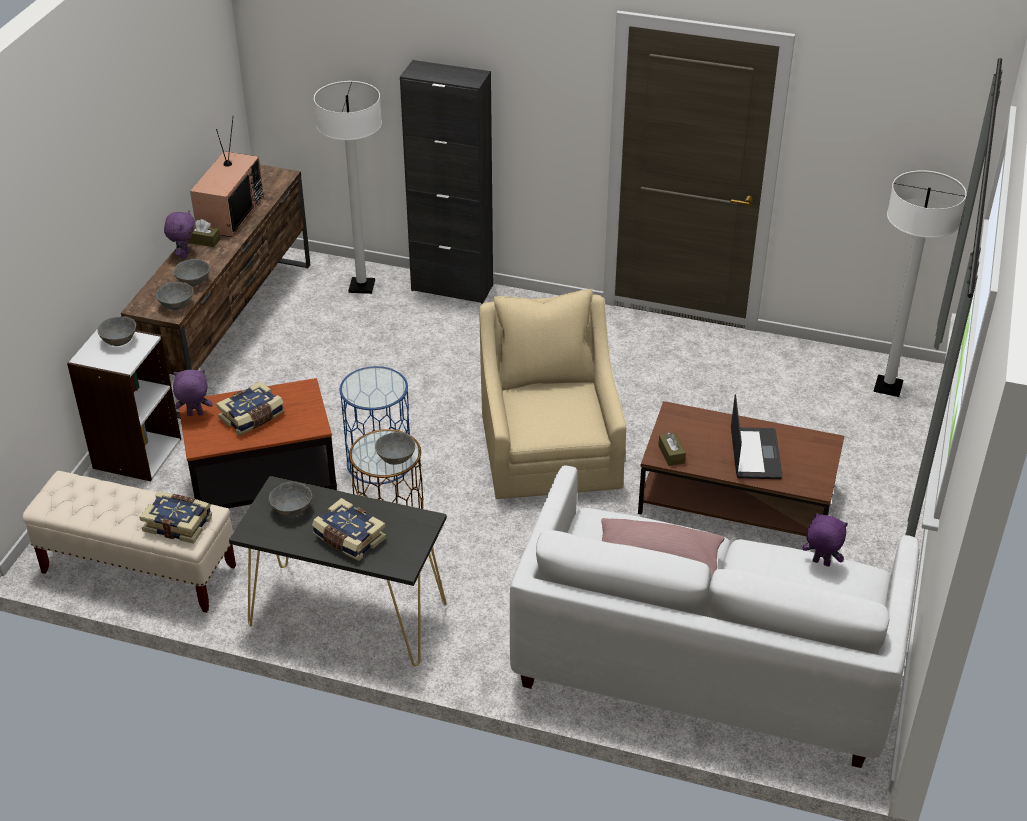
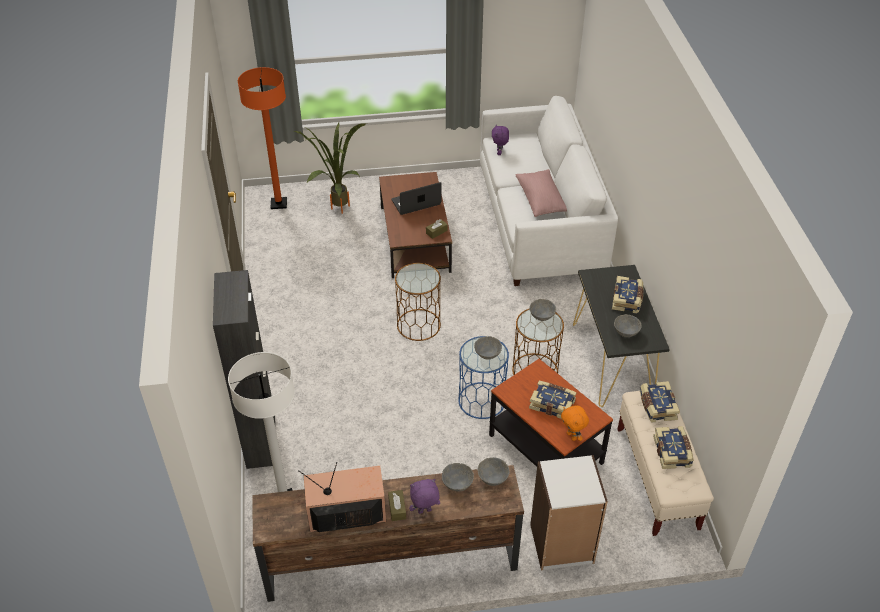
camera: 115 degrees left, 5 degrees up
(106, 506) = (673, 452): none -> book
(119, 341) = (562, 483): grey bowl -> grey bowl (487, 354)
(195, 415) = (572, 436): purple plush toy -> orange plush toy
(549, 449) = (418, 325): beige armchair -> brown side table
(848, 438) = (335, 210): none -> potted plant
(888, 387) = (279, 204): white floor lamp -> orange floor lamp

